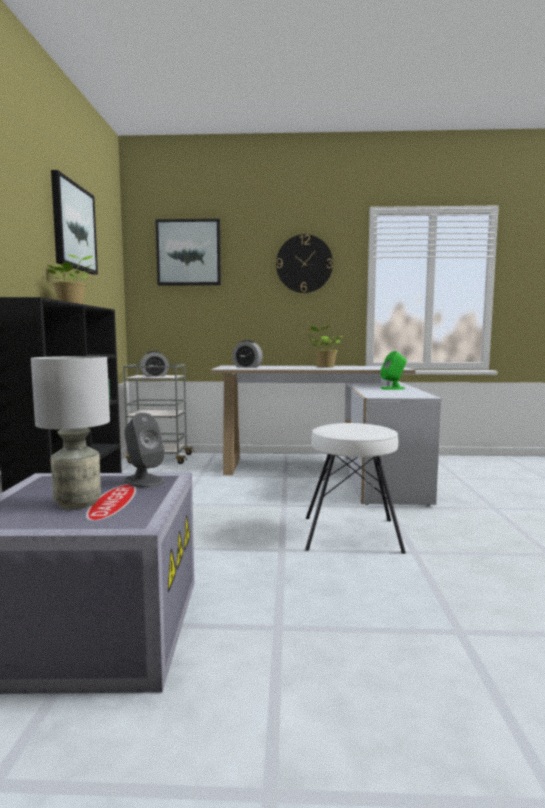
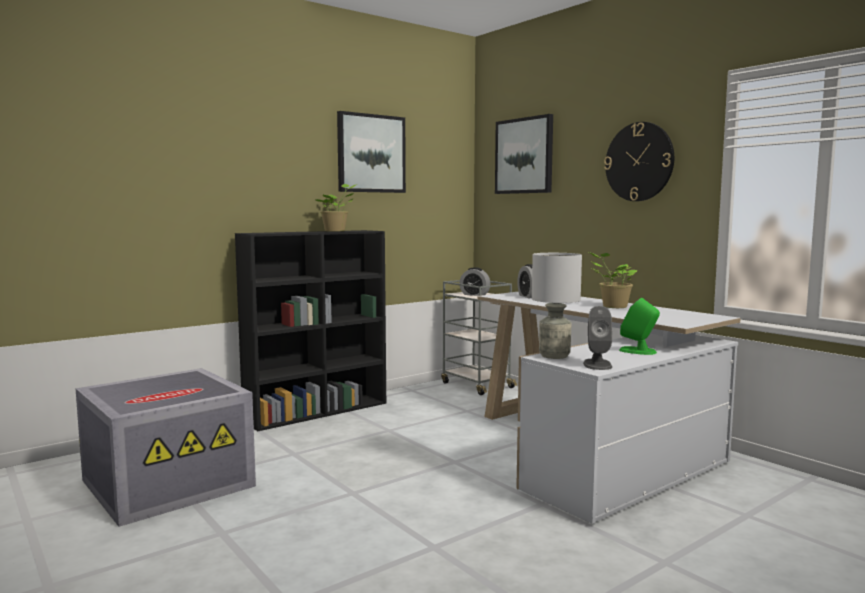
camera: 50 degrees right, 0 degrees up
(78, 503) = (151, 391): grey table lamp -> grey table lamp (554, 356)
(144, 481) = (213, 389): grey speaker -> grey speaker (597, 364)
(351, 534) = (431, 508): white stool -> none

